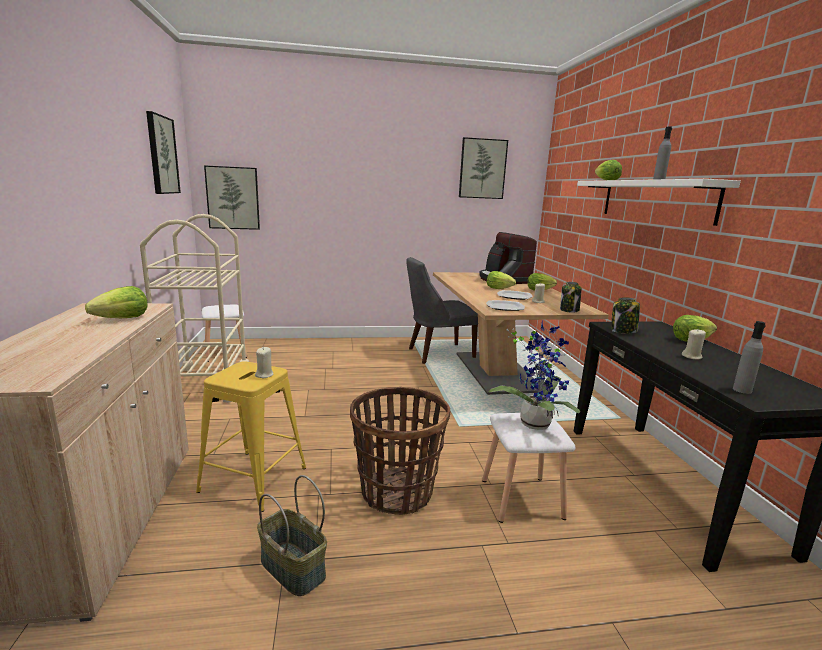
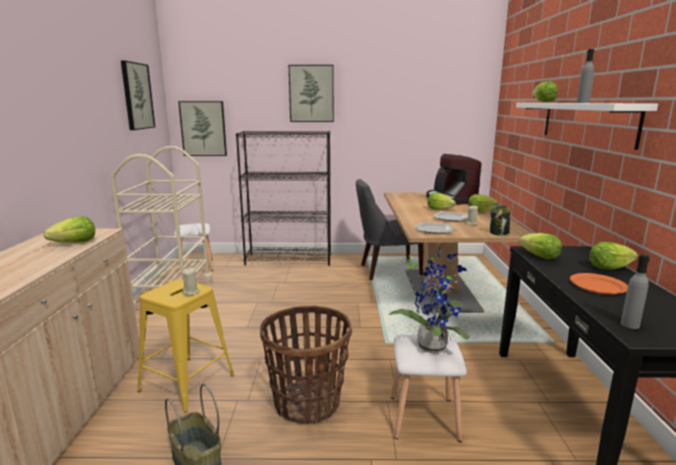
camera: 10 degrees right, 0 degrees up
(330, 344) = (289, 259): none -> black bookcase
(482, 169) = (433, 91): picture -> picture (311, 93)
(623, 331) = (539, 257): jar -> lettuce
(692, 357) = (597, 286): beige candle -> orange plate

